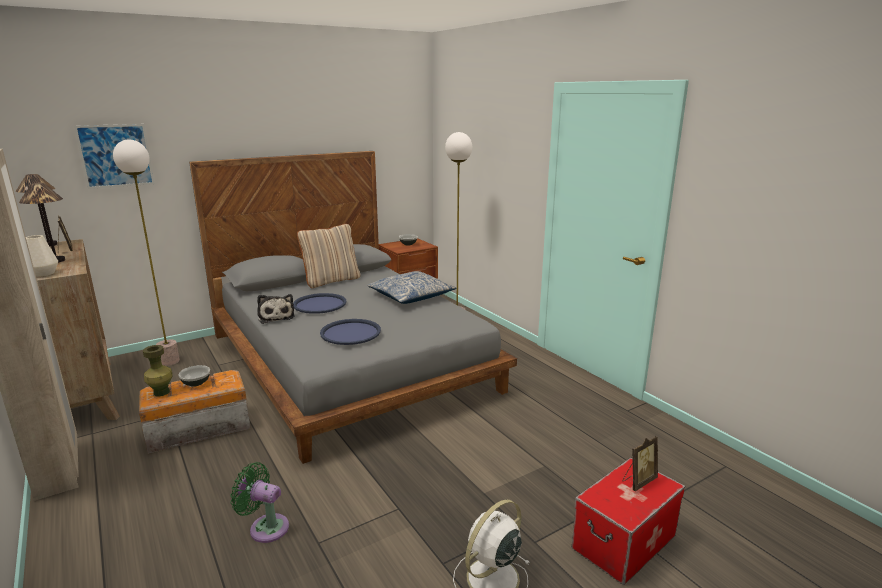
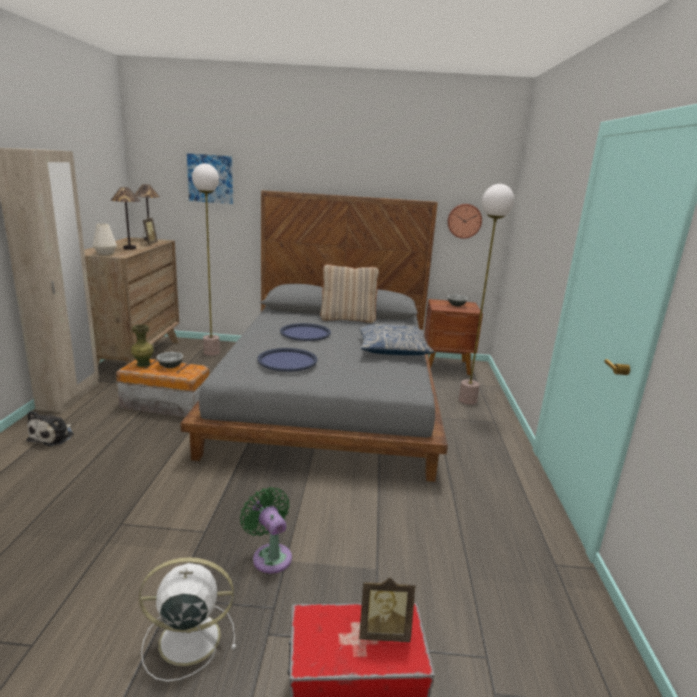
camera: 35 degrees right, 0 degrees up
(265, 527) = (109, 492): green fan -> green fan (270, 555)
(276, 317) = (261, 332): plush toy -> plush toy (53, 437)
(396, 165) = (464, 221): none -> wall clock

